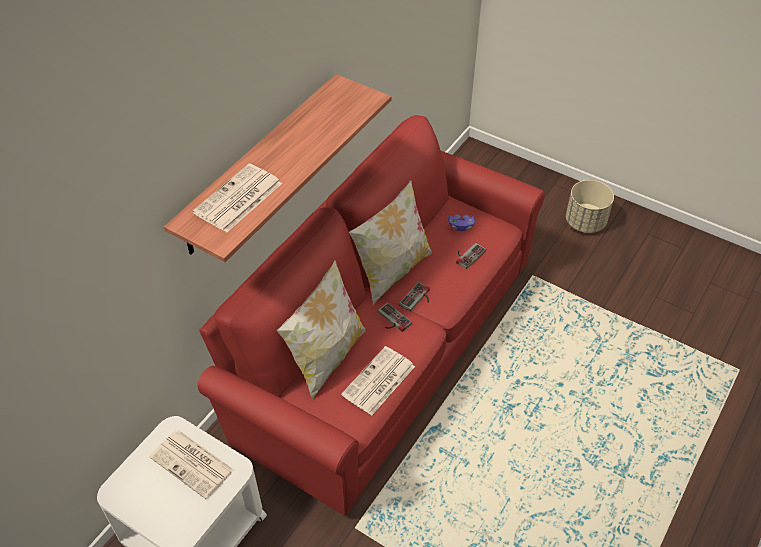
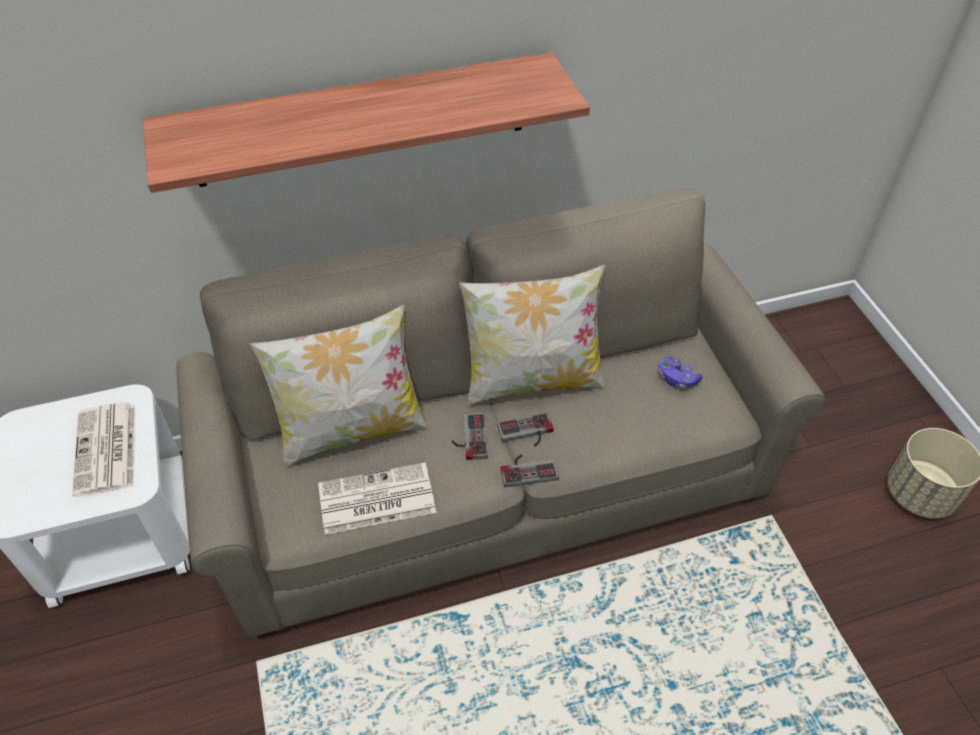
camera: 40 degrees right, 0 degrees up
(238, 199) = (250, 131): newspaper -> none
(381, 348) = (490, 477): red sofa -> beige sofa
(467, 255) = (648, 420): game controller -> game controller (528, 469)

